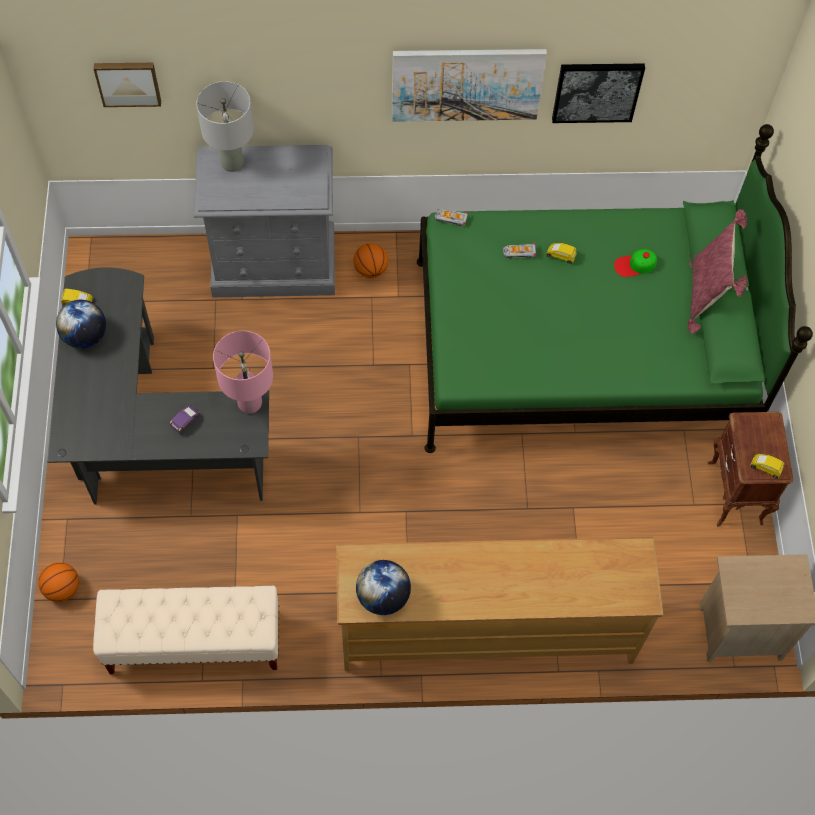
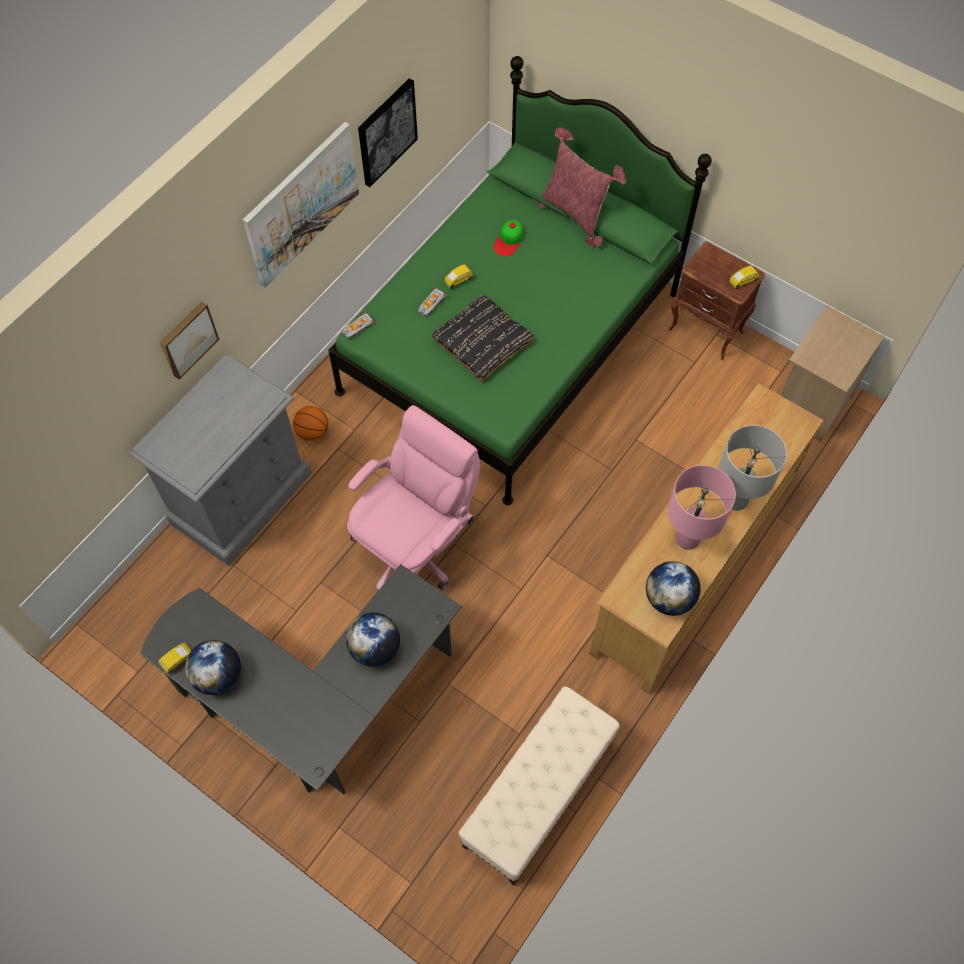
camera: 50 degrees left, 0 degrees up
(62, 588) = (403, 874): basketball -> none
(128, 82) = (51, 441): picture -> picture (187, 339)
(185, 422) = (375, 648): purple toy car -> globe
(233, 163) = (173, 436): grey table lamp -> grey table lamp (735, 499)
(249, 403) = (400, 586): pink table lamp -> pink table lamp (687, 538)
(335, 409) = (415, 544): none -> pink office chair
(519, 312) = (482, 341): none -> black pillow

